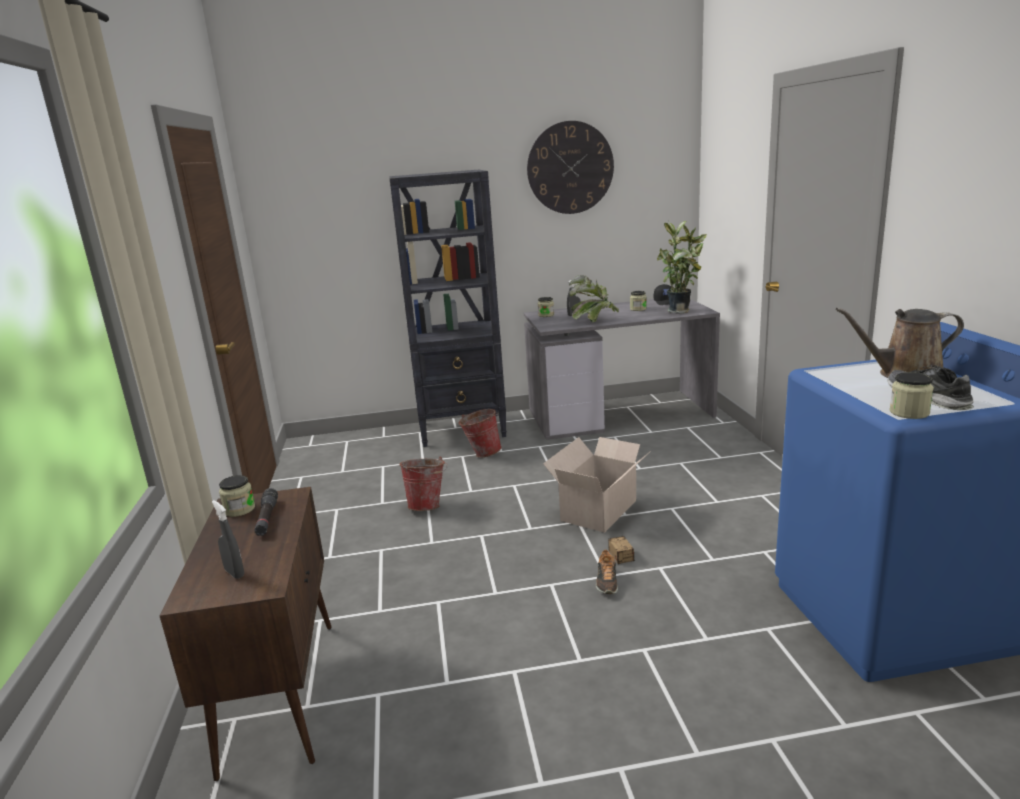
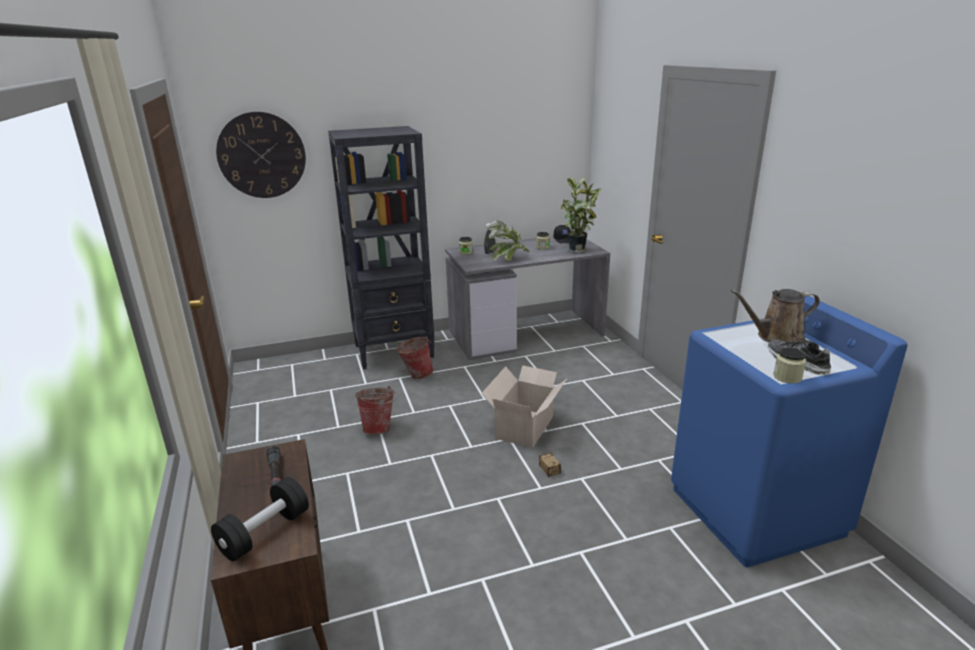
camera: 10 degrees left, 5 degrees up
(234, 573) = (265, 533): grey spray bottle -> black dumbbell
(239, 509) = (247, 466): jar -> none
(570, 168) = (486, 125): wall clock -> wall clock (262, 155)
(606, 582) = (542, 493): shoe -> none

